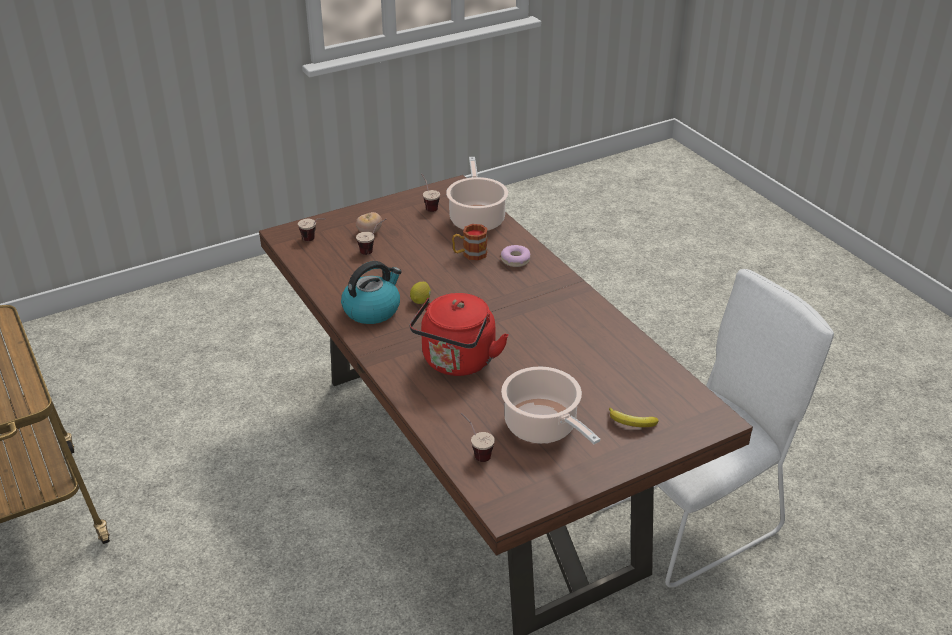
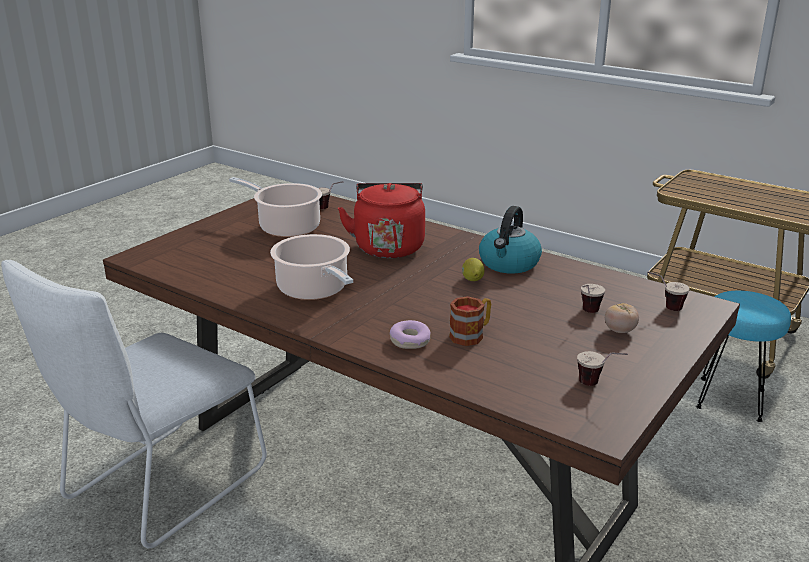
camera: 155 degrees right, 10 degrees down
(135, 440) = (731, 399): none -> turquoise stool
(476, 218) = (512, 384): cooking pot -> cooking pot (314, 290)
(631, 423) = (213, 241): banana -> none

